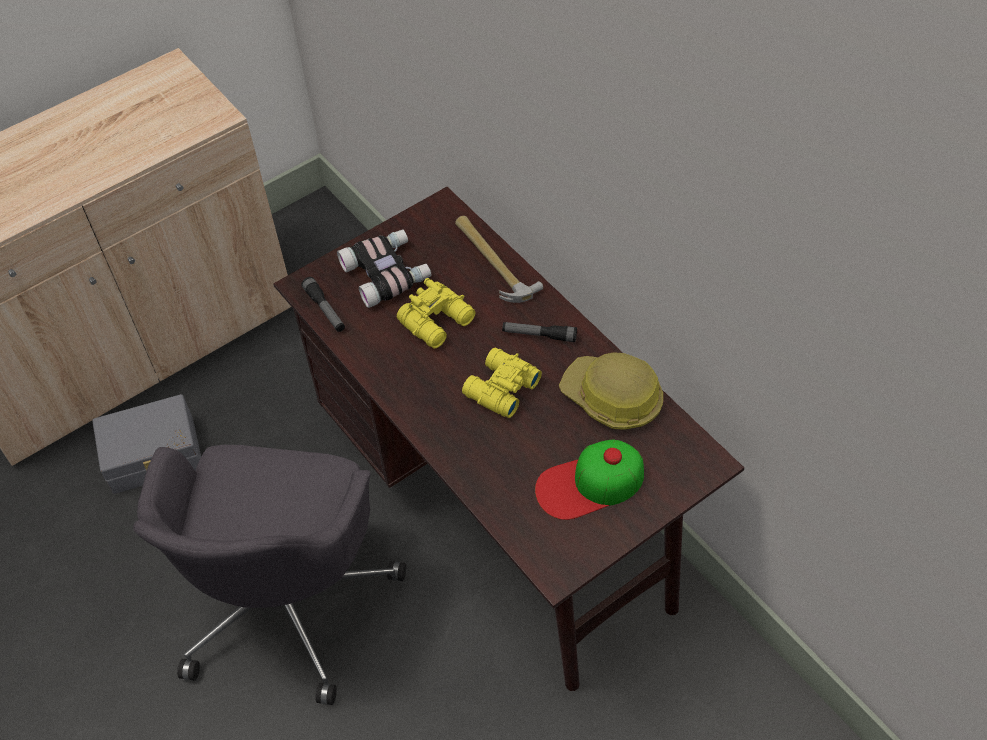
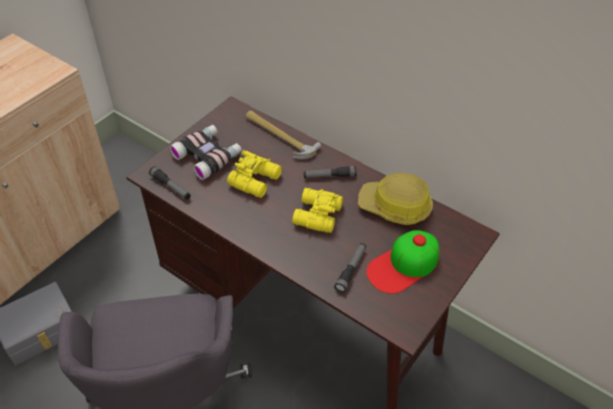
camera: 20 degrees left, 5 degrees down
(517, 475) = (351, 270): none -> flashlight

